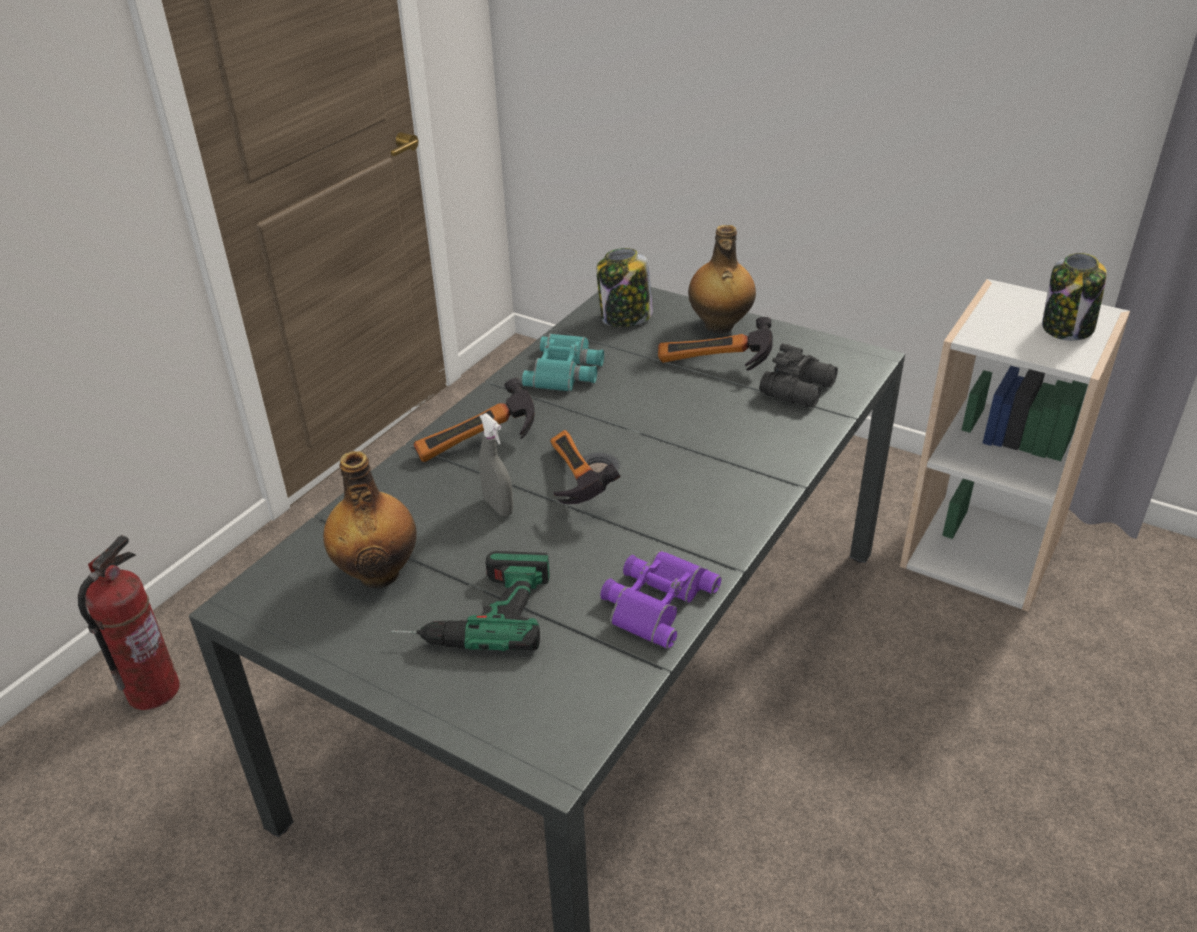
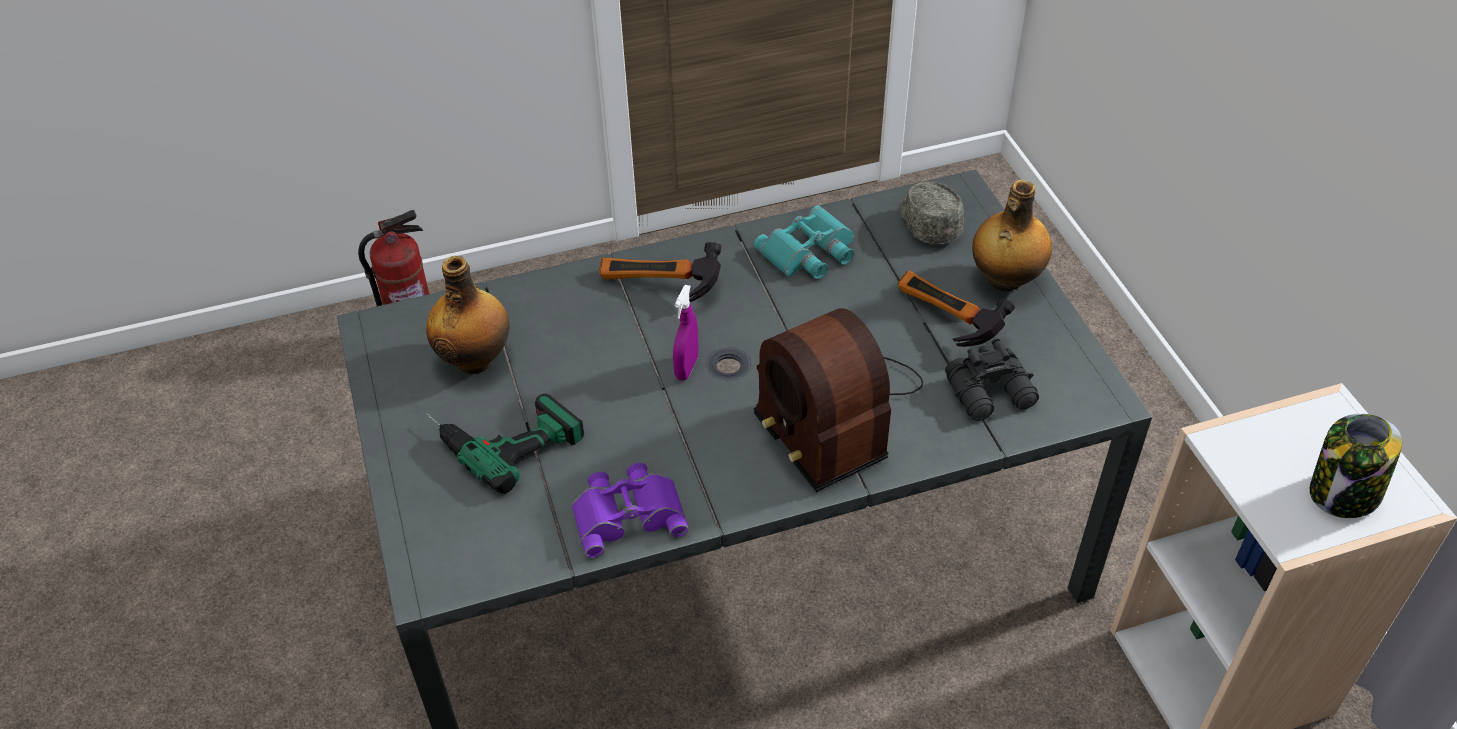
camera: 40 degrees right, 10 degrees up
(498, 507) = (612, 355): grey spray bottle -> none
(570, 484) = (686, 368): hammer -> purple spray bottle
(625, 318) = (928, 222): jar -> grey cap
(715, 453) = (833, 412): none -> radio

